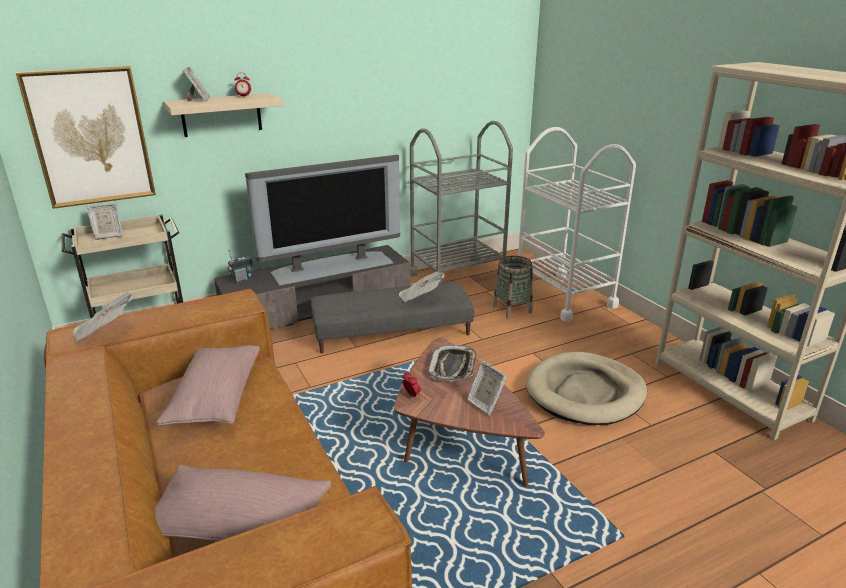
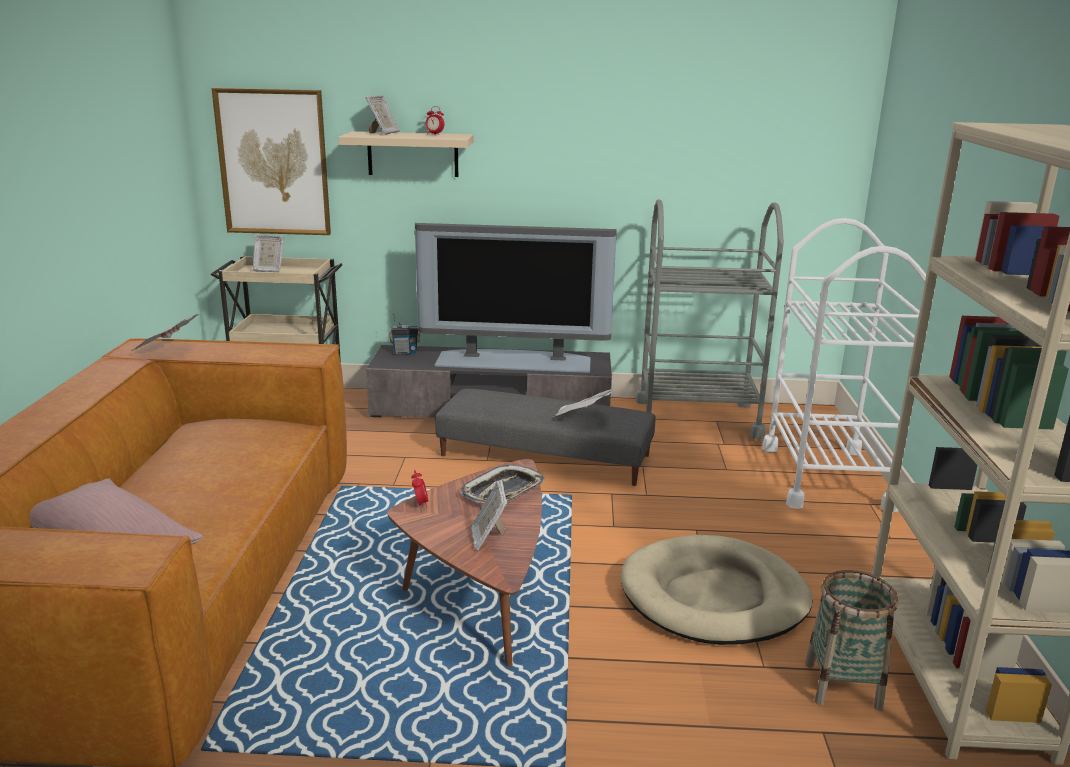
camera: 30 degrees right, 5 degrees down
(215, 398) = (227, 444): pink pillow -> none
(512, 309) = (729, 473): basket -> basket (843, 685)

